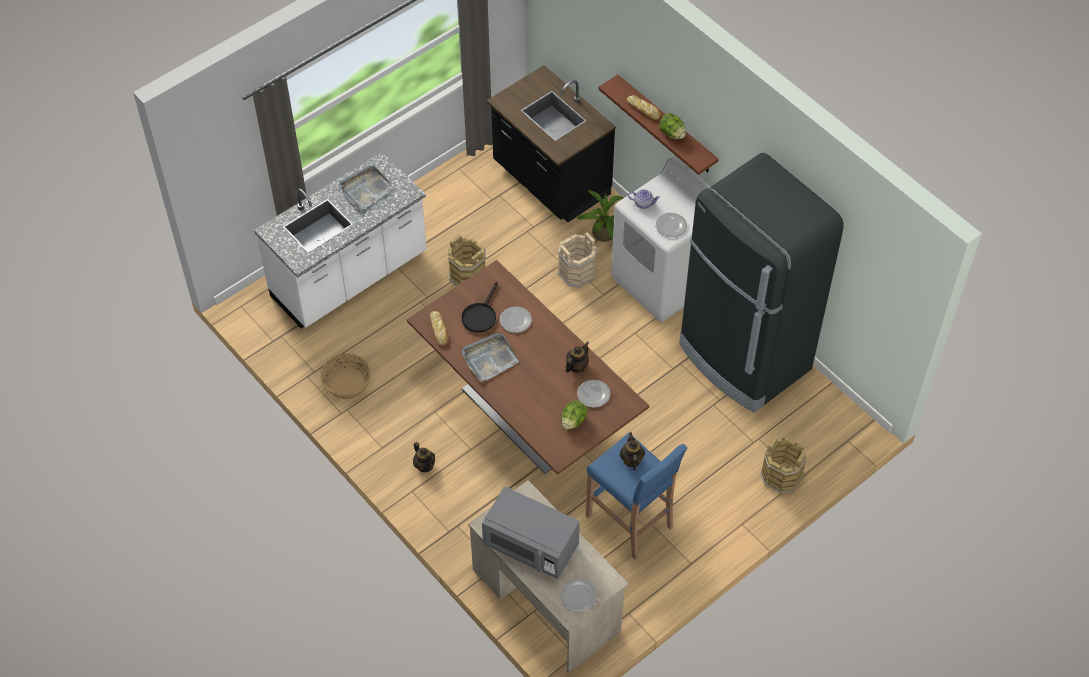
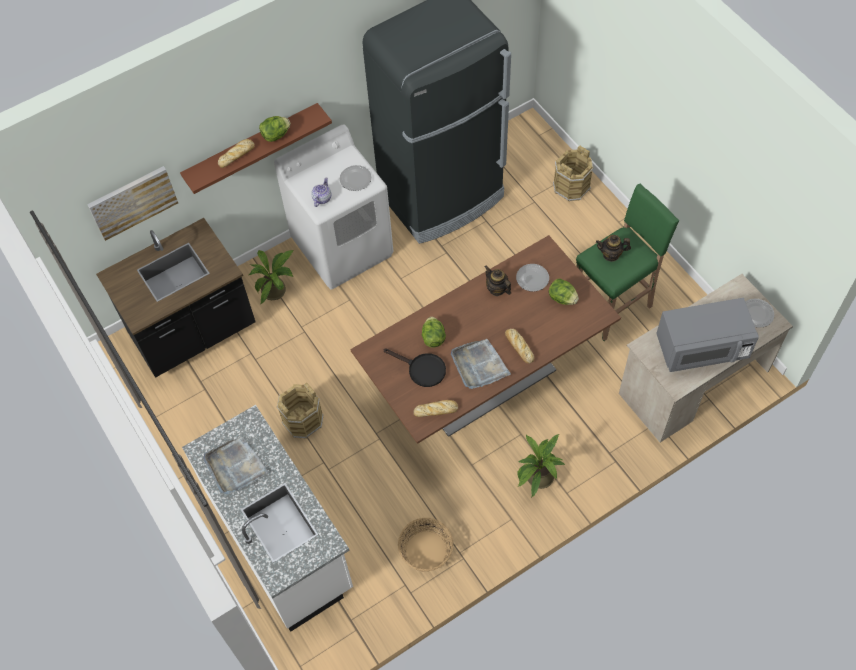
camera: 80 degrees left, 5 degrees up
(424, 465) = (537, 478): teapot -> potted plant
(513, 388) = (518, 346): none -> bread
(515, 320) = (433, 338): plate -> lettuce
(531, 545) = (701, 348): grey microwave -> grey microwave turned 45 degrees clockwise
(577, 273) = (318, 319): beige bucket -> none
(585, 51) = (132, 201): none -> picture
(630, 522) = (613, 305): blue stool -> green stool

